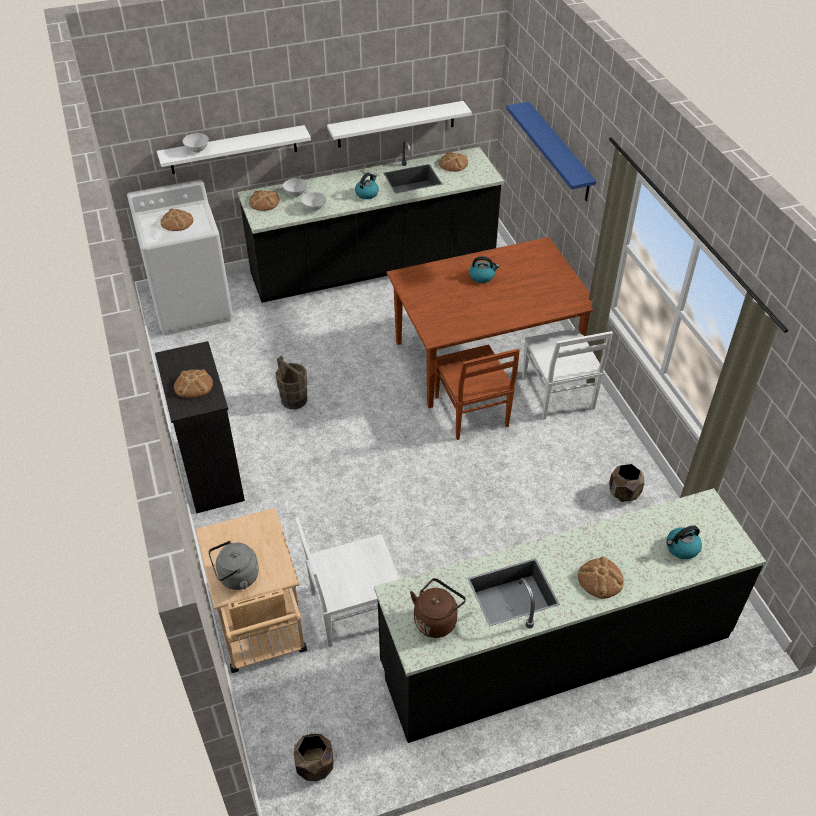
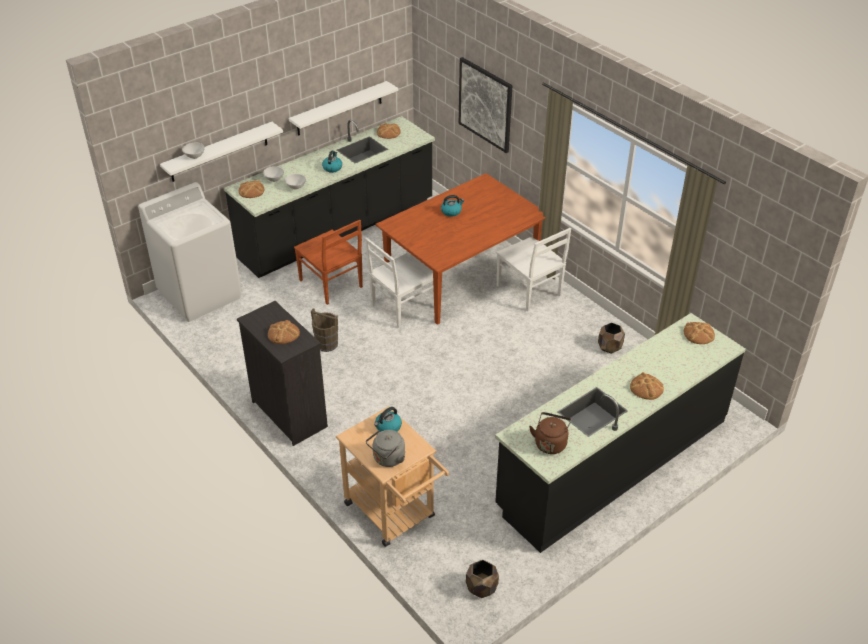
camera: 20 degrees left, 5 degrees down
(177, 221) = (190, 219): bread -> bread (698, 334)
(353, 609) = (453, 478): white chair -> white chair (403, 307)
(471, 413) = (471, 320): brown chair -> brown chair (331, 284)
(559, 152) = (485, 104): blue shelf -> picture
(681, 548) = (689, 355): kettle -> kettle (388, 427)

